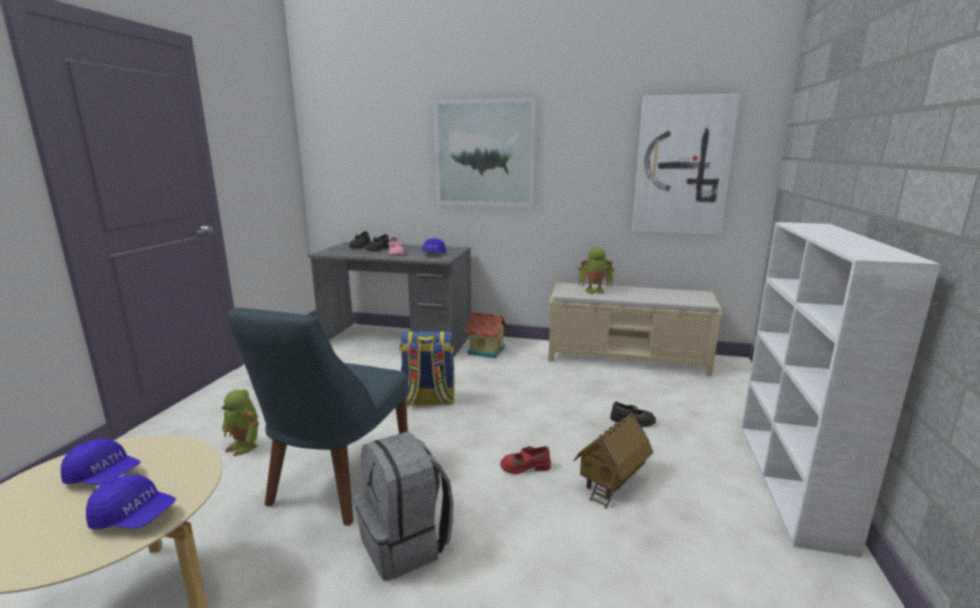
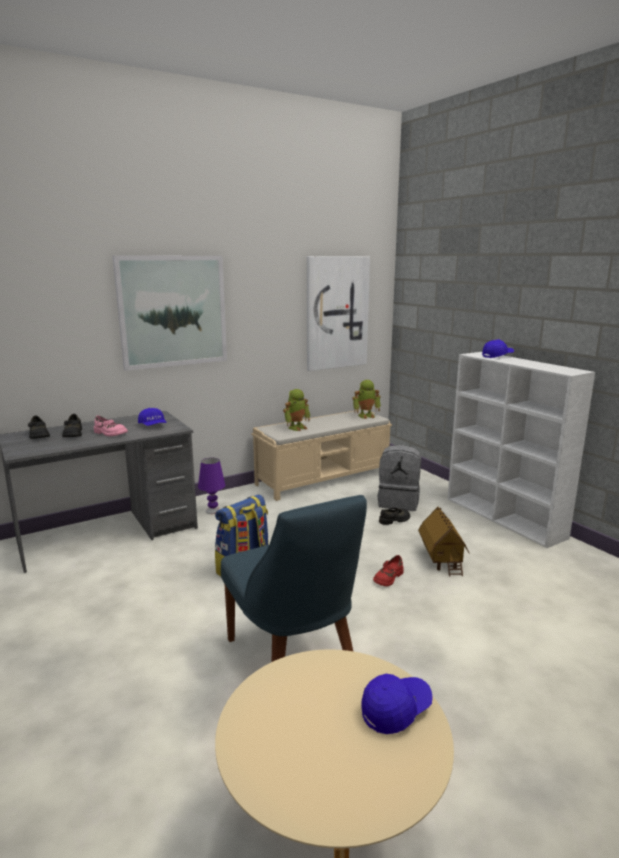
camera: 45 degrees left, 0 degrees up
(104, 476) = (301, 716): blue cap -> blue cap (497, 356)
(245, 446) = (152, 691): toy robot -> toy robot (366, 415)
(406, 544) = (409, 661): grey backpack -> grey backpack (399, 502)
(486, 350) = (212, 510): toy house -> purple table lamp

